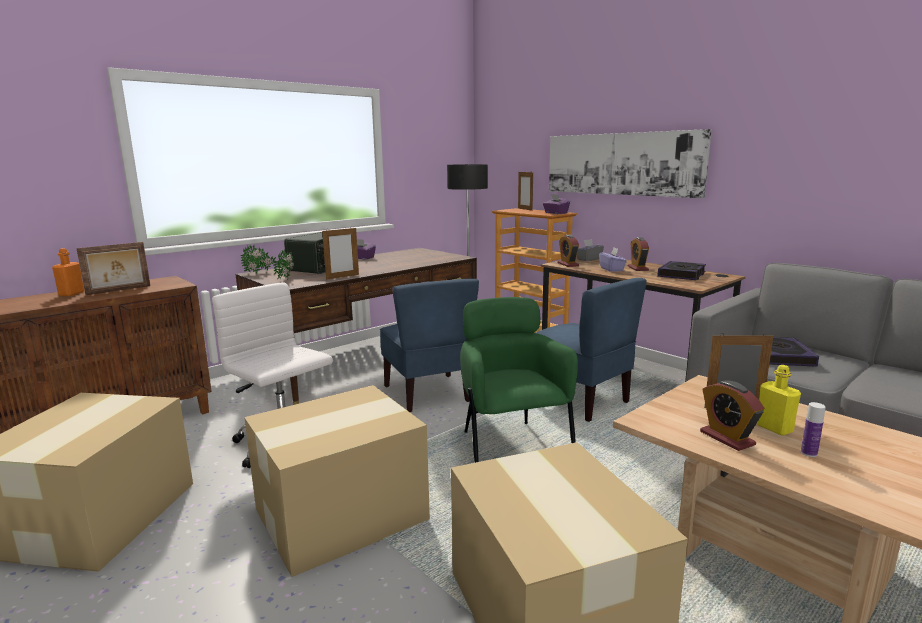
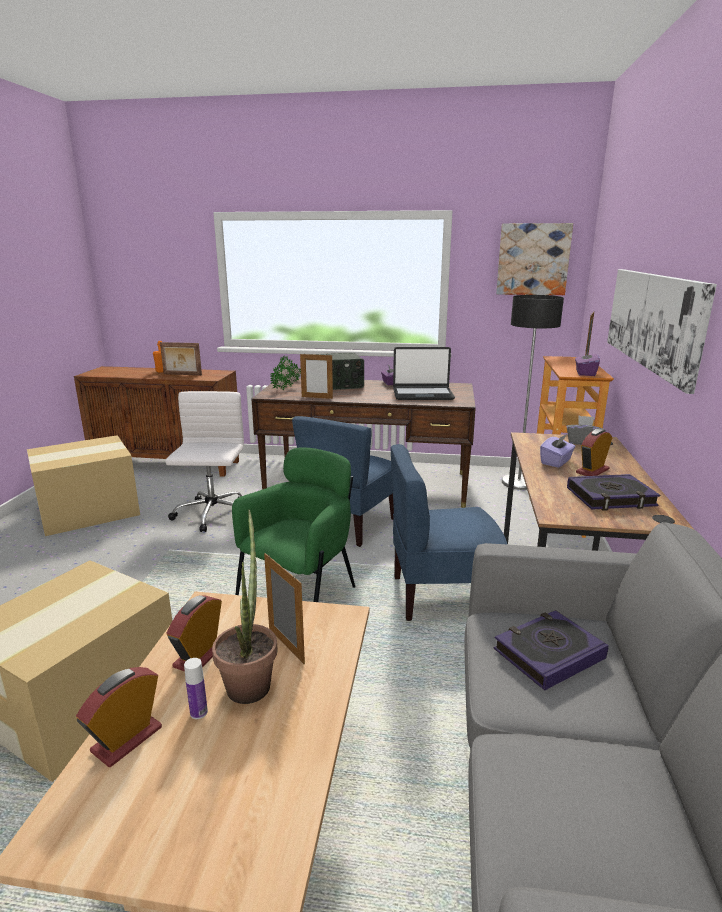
camera: 50 degrees right, 5 degrees up
(343, 514) = (145, 573): cardboard box -> none
(416, 258) = (422, 394): none -> laptop
(439, 136) = (533, 259): none -> picture
(567, 264) = (535, 441): alarm clock -> alarm clock (127, 739)
(579, 400) = (442, 596): blue chair -> blue chair turned 75 degrees clockwise
(774, 428) = (250, 680): yellow bottle -> potted plant

